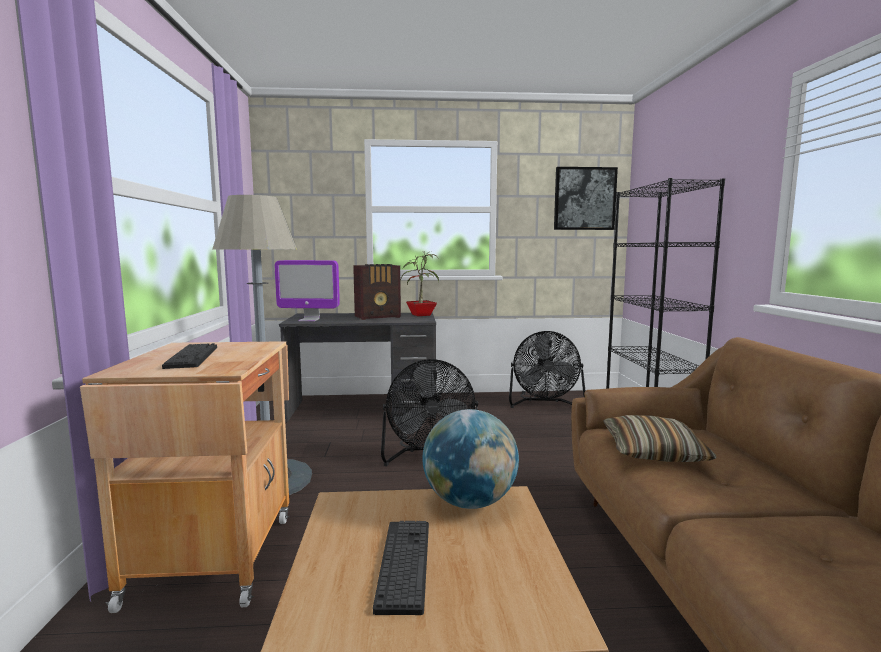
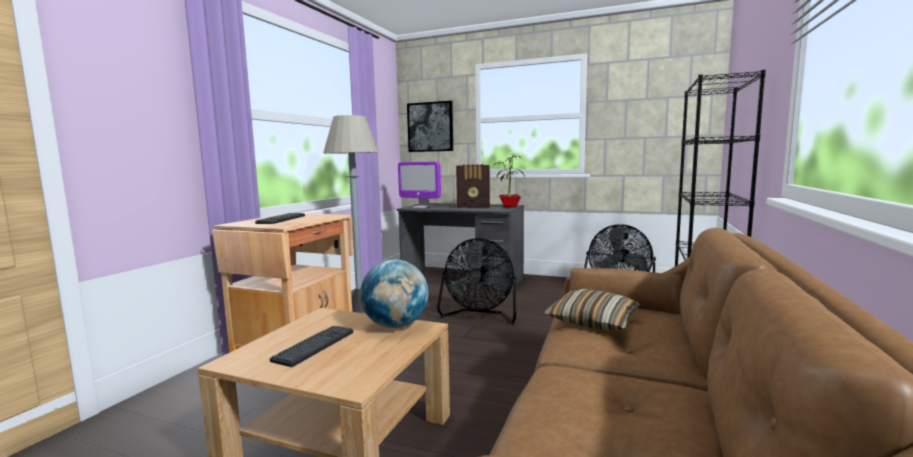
camera: 25 degrees right, 0 degrees up
(584, 199) = (675, 99): picture -> picture (430, 127)

